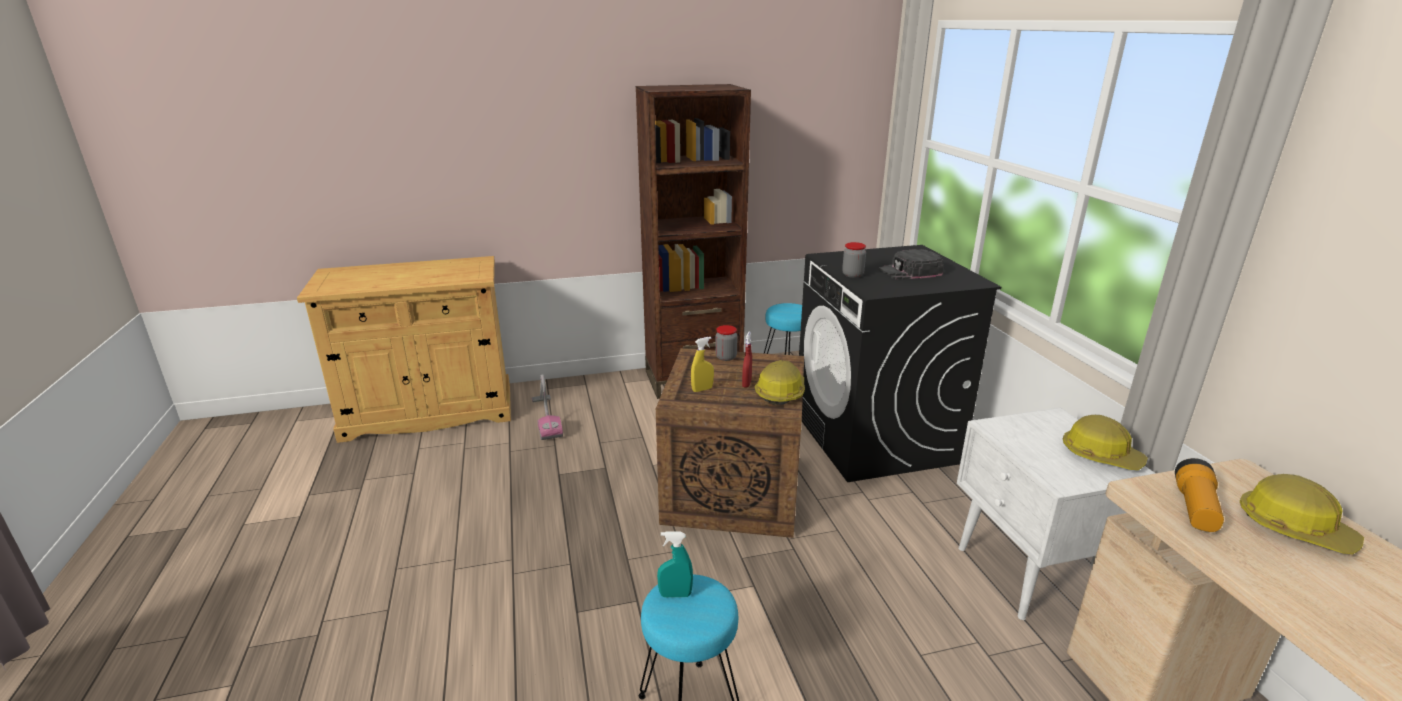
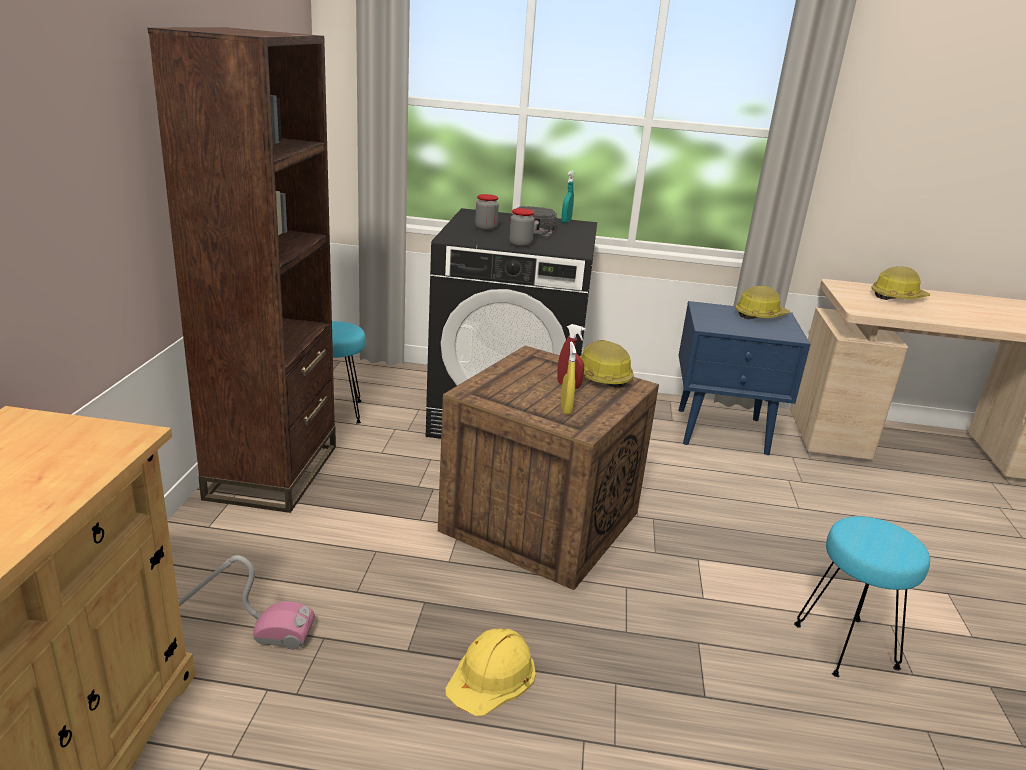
camera: 70 degrees left, 0 degrees up
(551, 510) = (492, 676): none -> yellow hard hat
(675, 595) = (868, 543): turquoise spray bottle -> turquoise spray bottle (566, 221)
(726, 357) = (494, 378): jar -> jar (485, 228)
(1029, 574) = (723, 432): white nightstand -> blue nightstand
(1195, 509) = (879, 306): flashlight -> none

